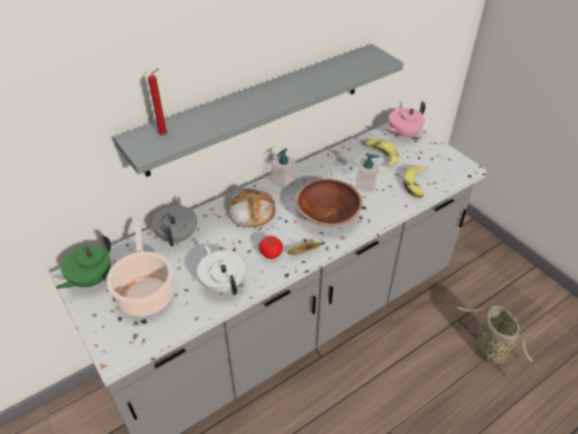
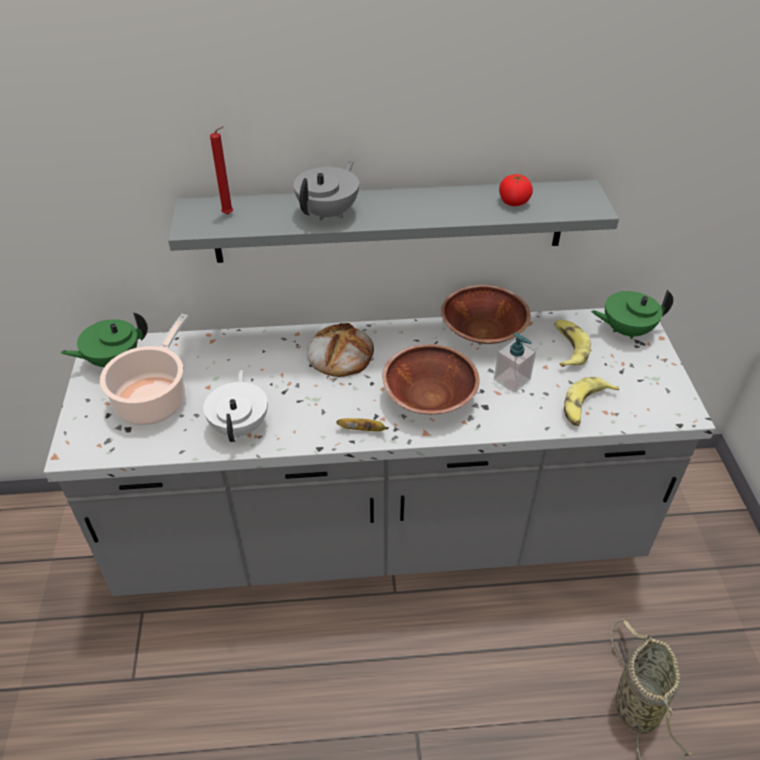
camera: 30 degrees right, 0 degrees up
(178, 235) = (236, 350): grey teapot -> grey teapot (329, 213)
(271, 253) = (321, 415): tomato -> tomato (513, 202)
(283, 181) = (408, 334): soap dispenser -> none
(327, 164) = (483, 332): none -> brown bowl
(403, 133) = (625, 330): pink teapot -> green teapot

